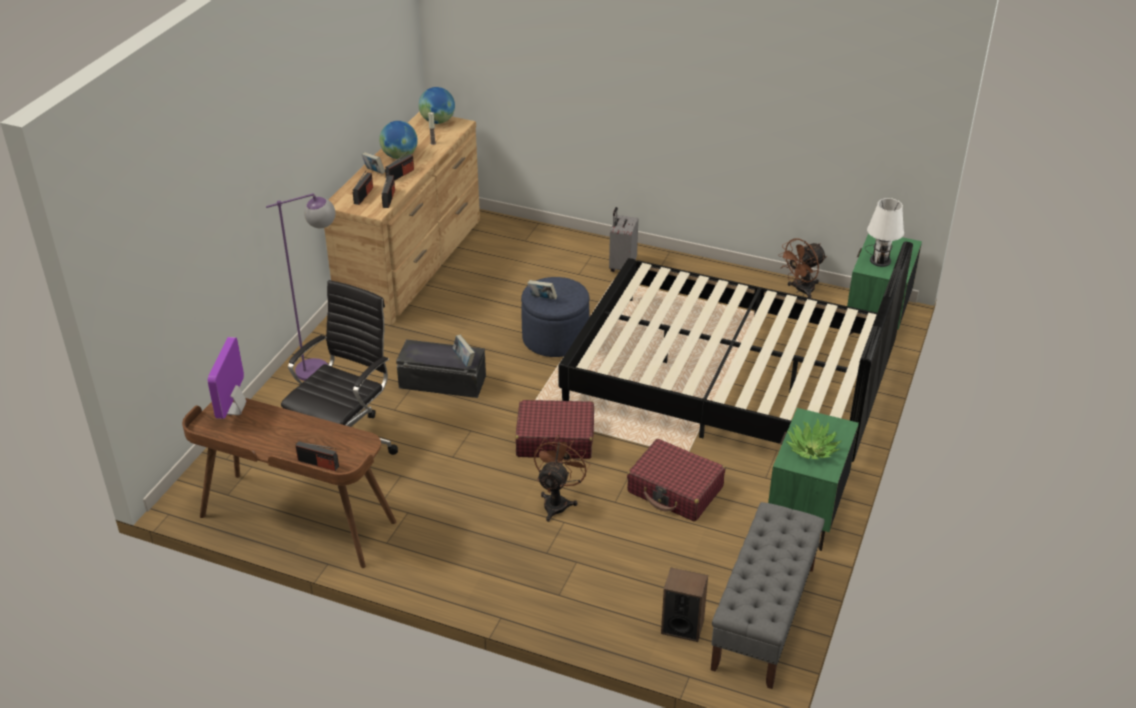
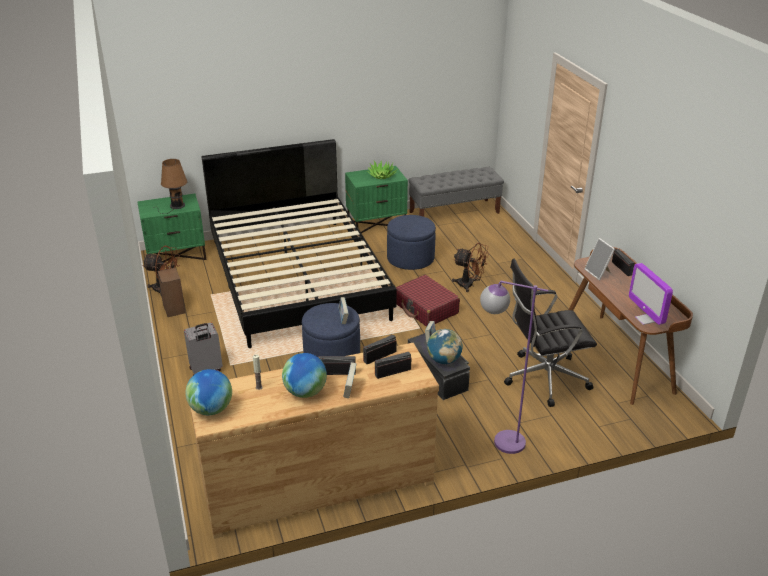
camera: 130 degrees left, 5 degrees down
(234, 409) = (645, 319): monitor -> monitor turned 105 degrees clockwise
(337, 439) = (598, 273): none -> picture frame
(425, 351) = (444, 360): none -> globe
(558, 502) = (469, 285): brown fan -> brown fan turned 135 degrees counterclockwise
(675, 490) = (410, 259): red suitcase -> blue ottoman
(682, 626) = (489, 226): speaker -> speaker (174, 309)
(879, 259) = (175, 206): white table lamp -> brown table lamp

